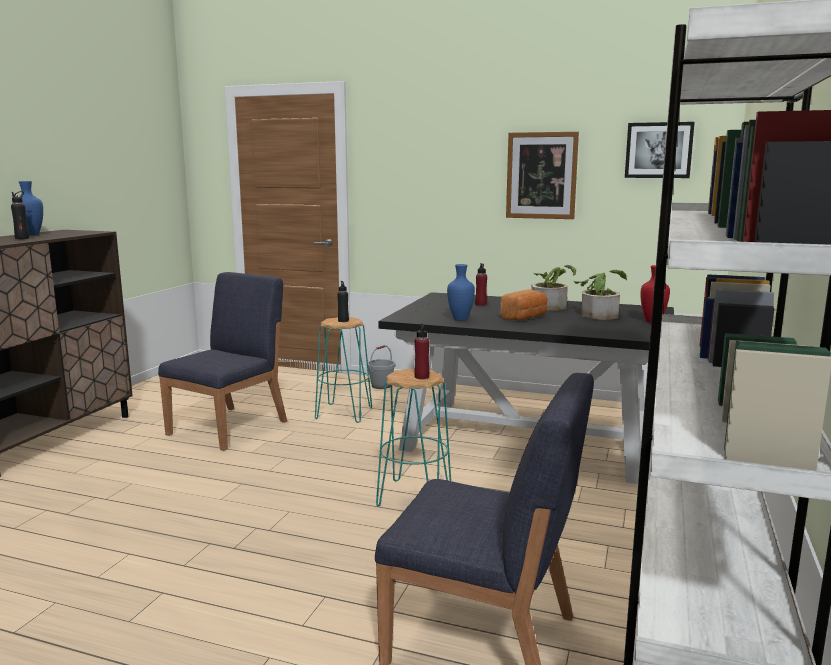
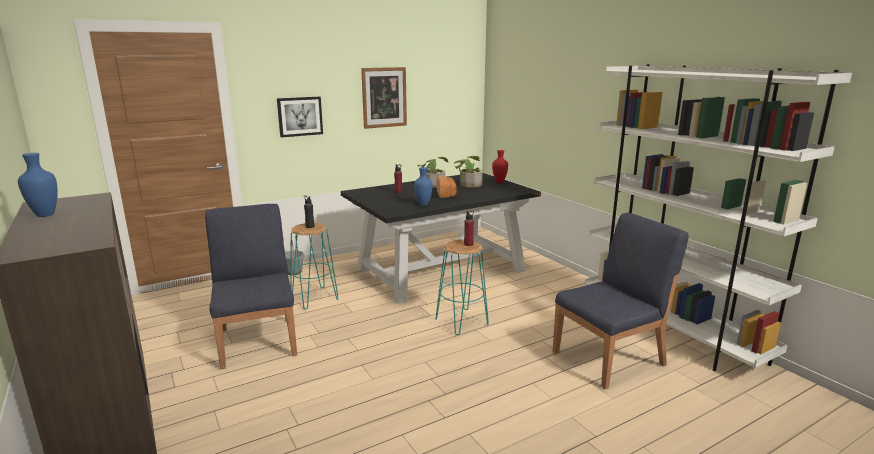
camera: 50 degrees left, 5 degrees up
(22, 238) = (71, 220): black bottle -> none
(658, 150) = (448, 78): picture -> picture (300, 116)

